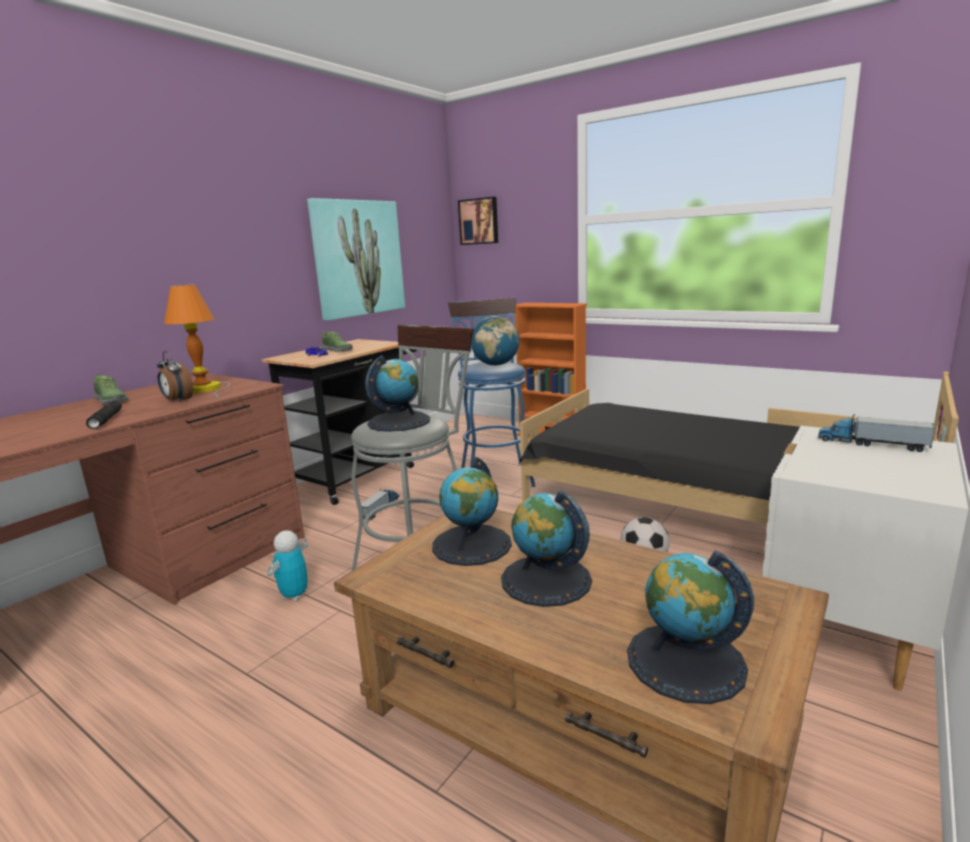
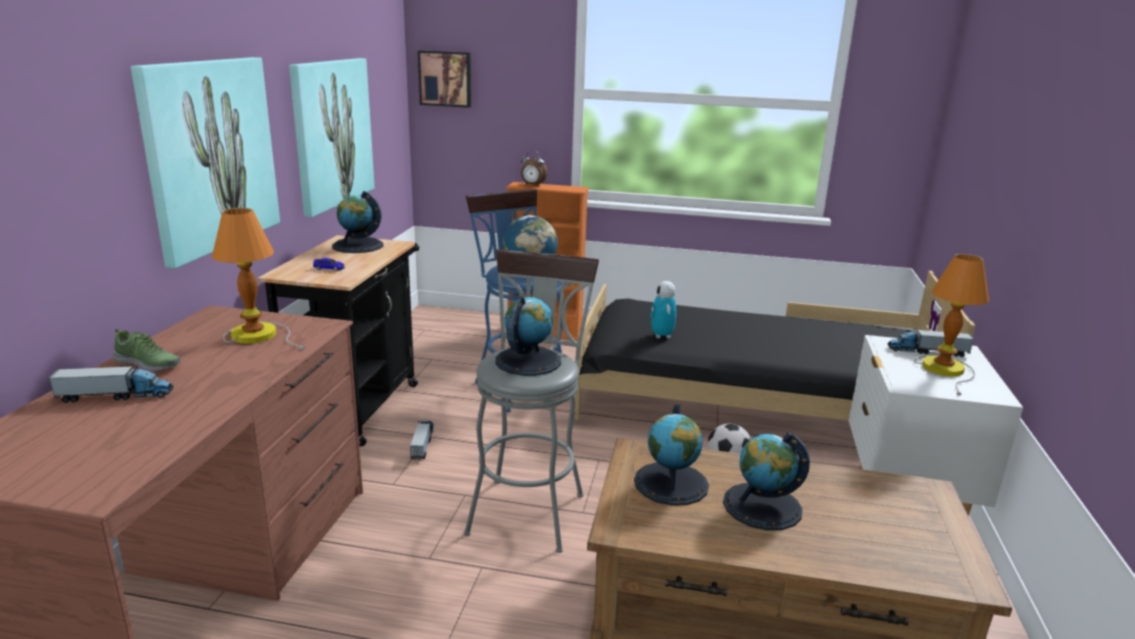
camera: 25 degrees left, 5 degrees up
(59, 415) = (116, 396): none -> toy truck
(106, 420) = (208, 398): black flashlight -> none
(177, 401) = (254, 358): alarm clock -> alarm clock (532, 185)
(215, 259) = (210, 155): none -> picture
(294, 595) = (416, 561): toy robot -> toy robot (662, 336)
(337, 350) = (343, 259): shoe -> none
(685, 661) = (909, 552): globe -> globe (357, 246)
(880, 462) = (946, 370): none -> table lamp

